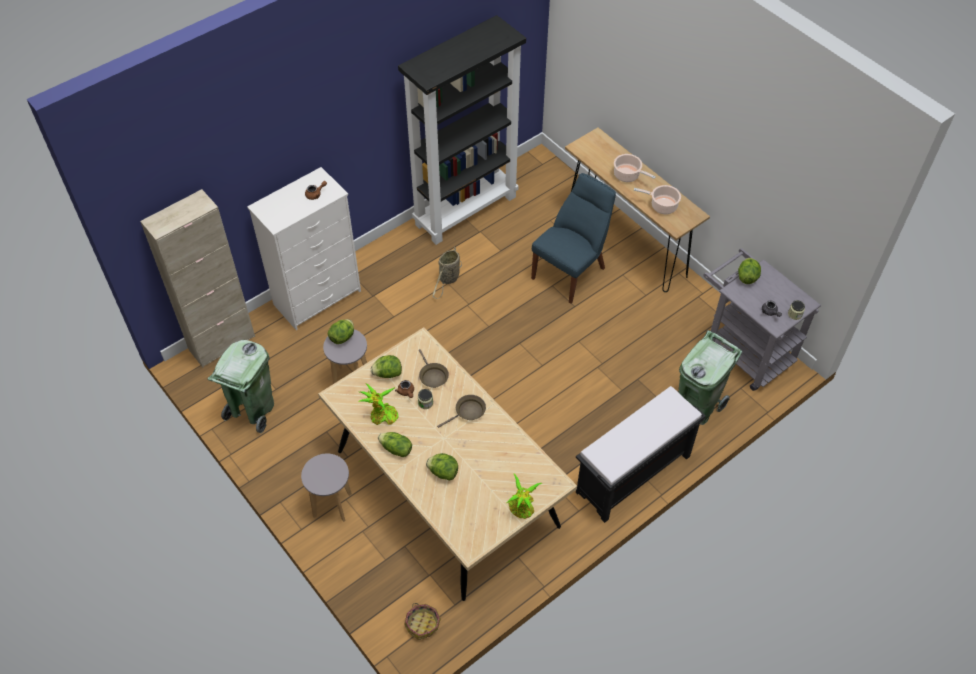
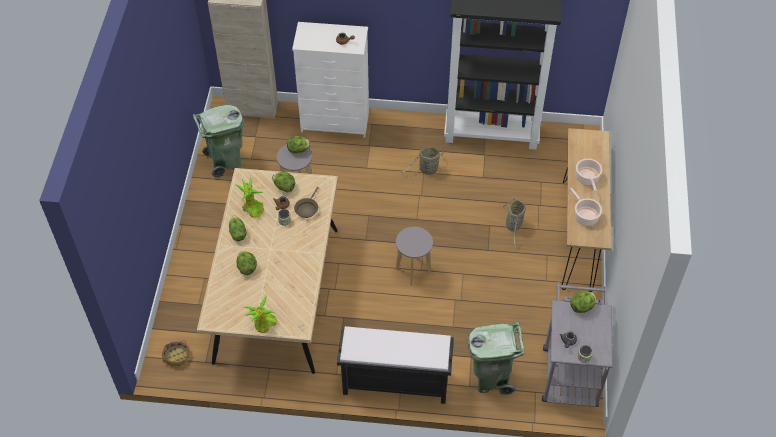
camera: 45 degrees right, 0 degrees up
(332, 505) = (205, 250): grey stool -> grey stool (413, 271)
(468, 412) = (301, 246): brown frying pan -> none
(571, 271) = (513, 226): blue chair -> basket

